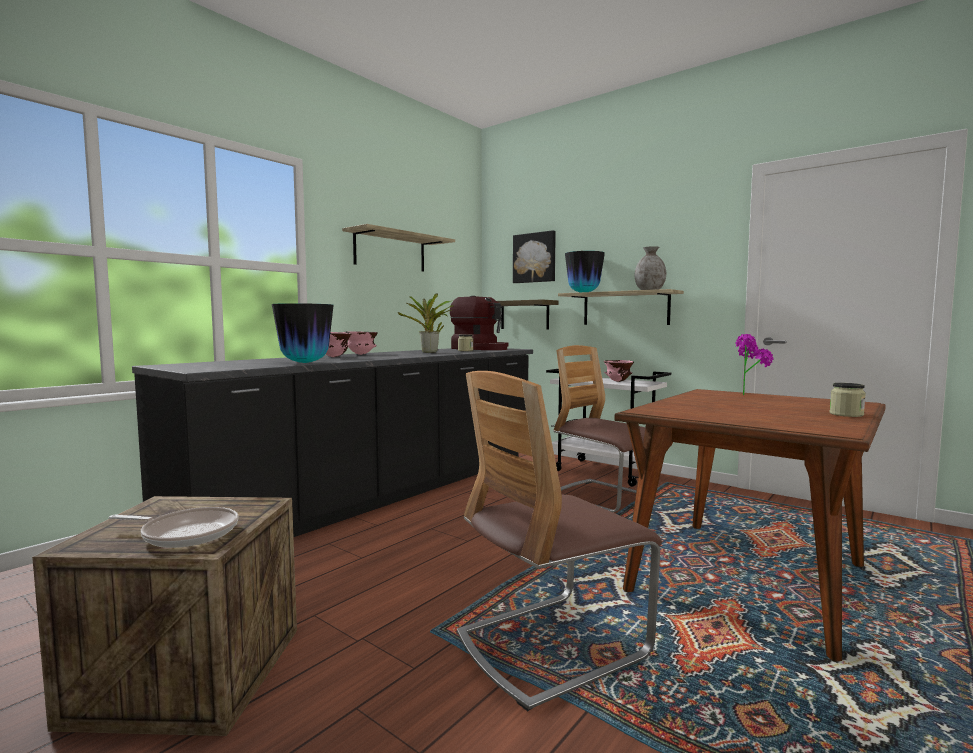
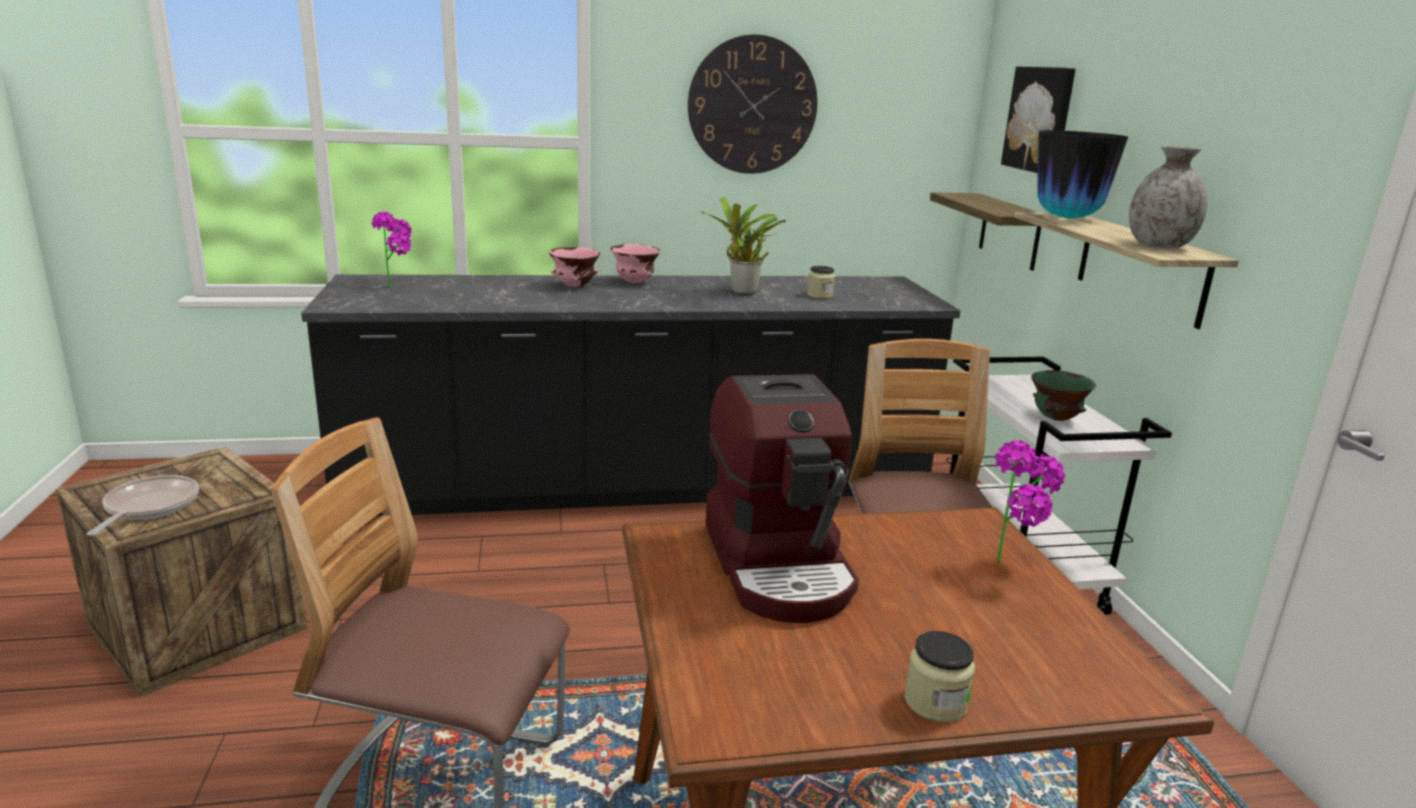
camera: 40 degrees right, 15 degrees up
(186, 533) = (148, 507): frying pan -> frying pan turned 135 degrees counterclockwise
(213, 364) = (399, 286): none -> potted plant
(305, 363) = (478, 304): vase -> none
(390, 252) = (752, 105): shelf -> wall clock
(481, 349) = (876, 290): coffee machine -> coffee machine (780, 564)
(618, 381) = (1055, 419): pink bowl -> green bowl

